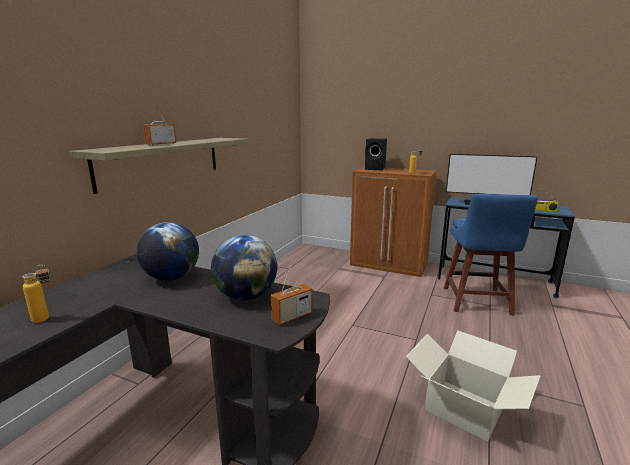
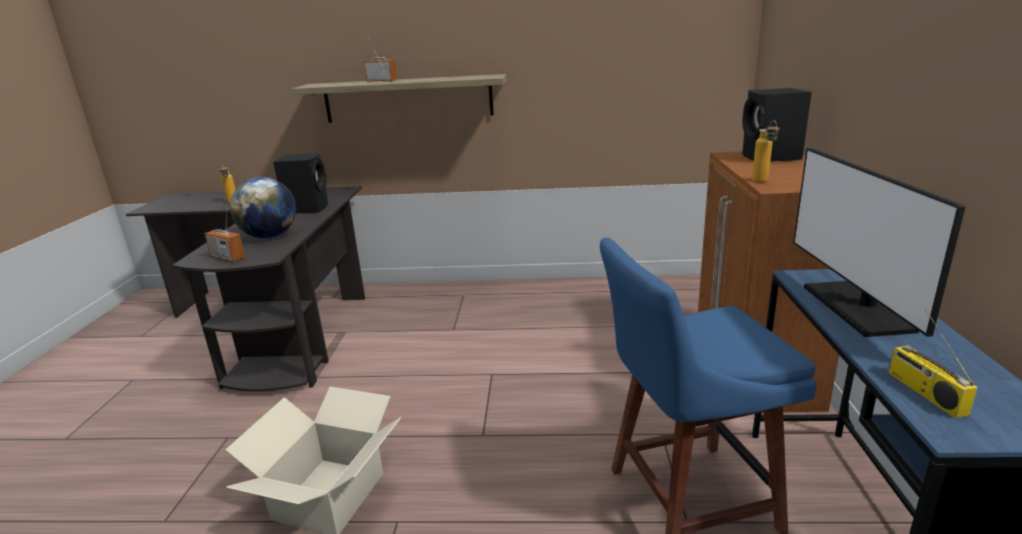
camera: 70 degrees right, 5 degrees up
(171, 278) = (308, 208): globe -> black speaker

